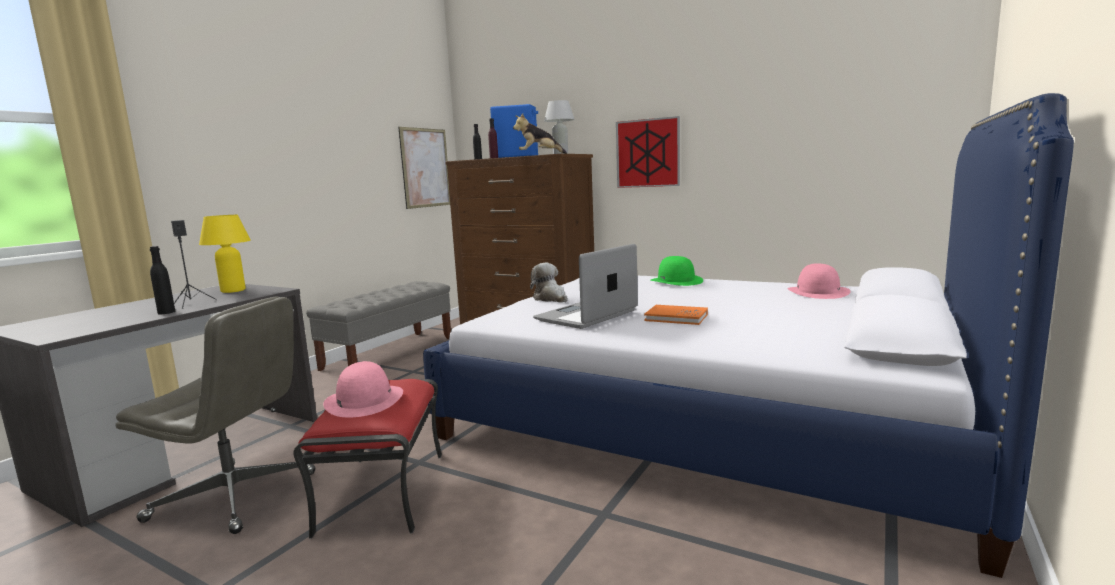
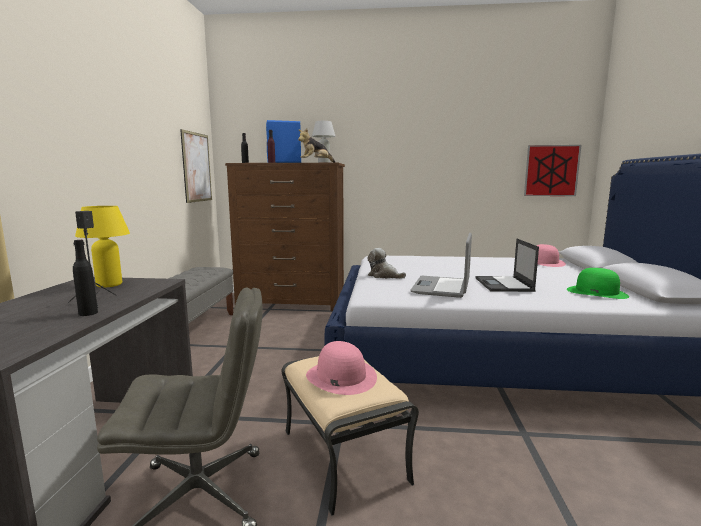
camera: 25 degrees left, 0 degrees up
(382, 491) = (341, 455): red ottoman -> beige ottoman
(648, 153) = (387, 166): picture -> picture (551, 170)
(676, 281) = (446, 258): green hat -> green hat (597, 292)
(676, 317) = (504, 284): orange book -> laptop

